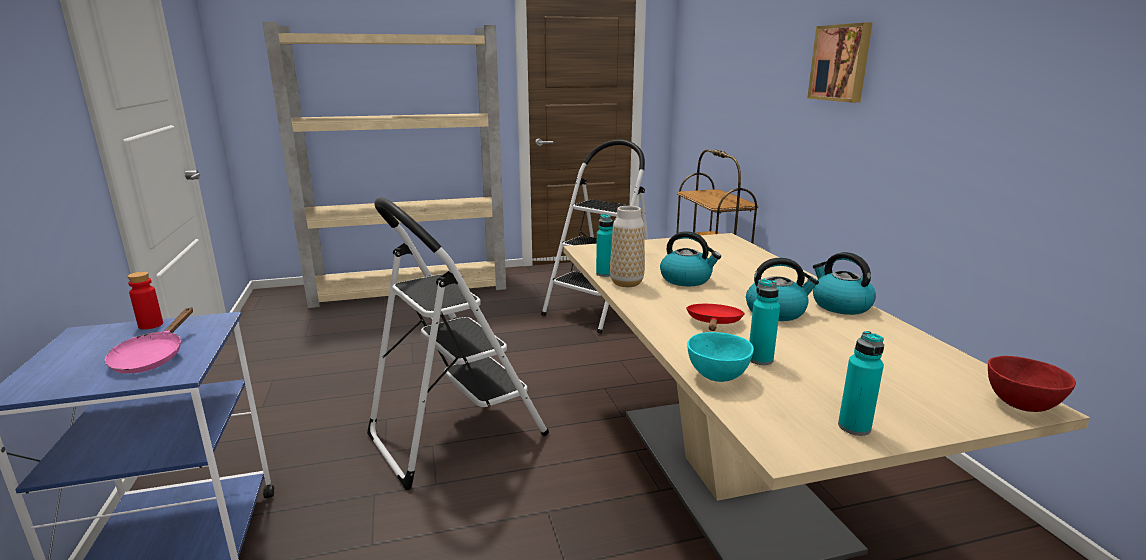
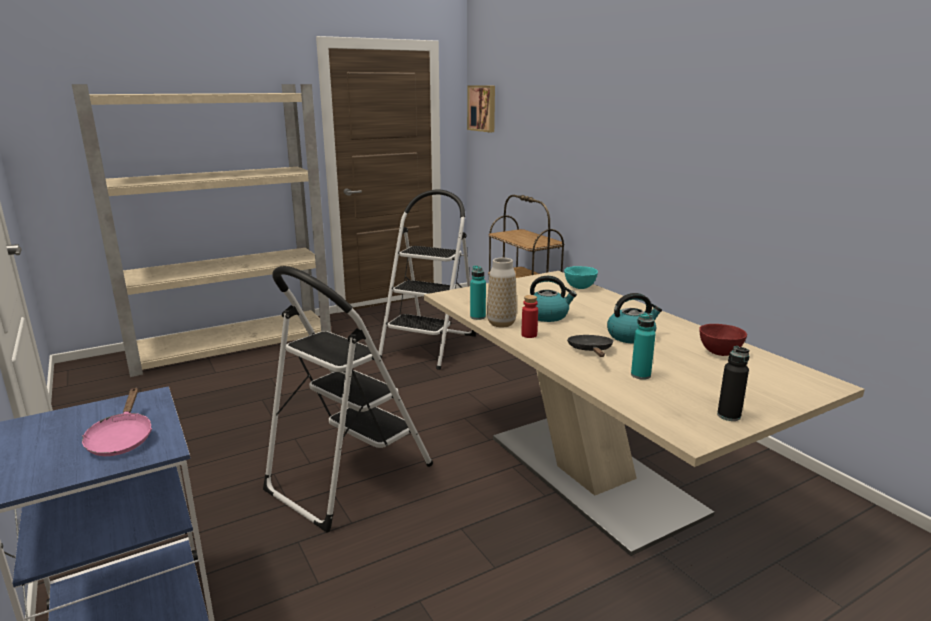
camera: 15 degrees left, 0 degrees up
(151, 325) = (87, 409): red bottle -> red bottle (529, 335)
(714, 323) = (591, 351): red frying pan -> black frying pan
(717, 377) = (618, 392): turquoise bowl -> turquoise bowl (580, 288)
(840, 305) = (673, 326): kettle -> none
(841, 63) = (634, 124): picture -> picture (482, 108)
(854, 427) = (728, 416): turquoise bottle -> black bottle
(1019, 405) = (821, 386): red bowl -> red bowl (719, 353)

